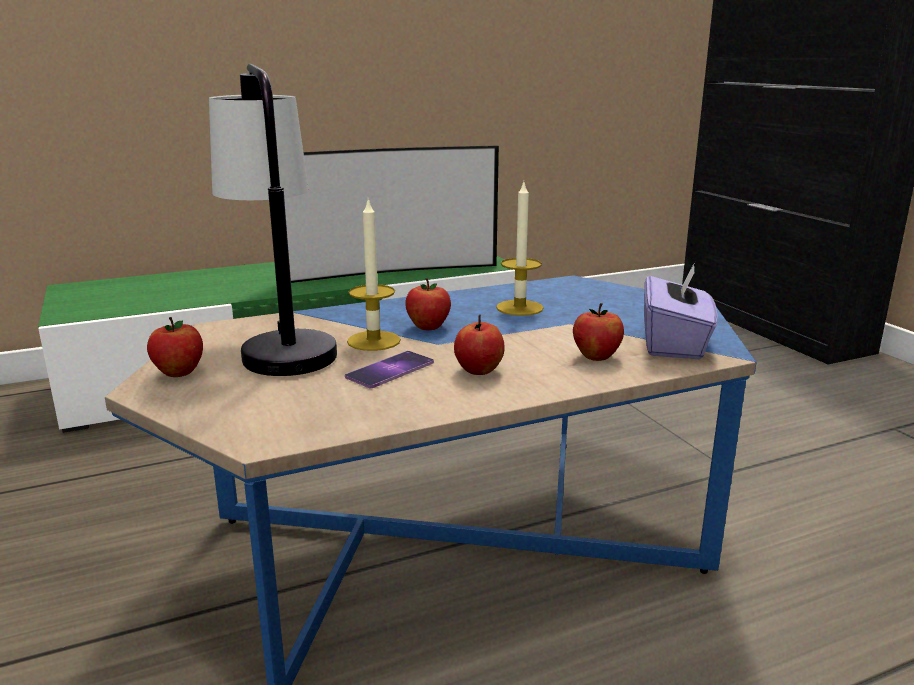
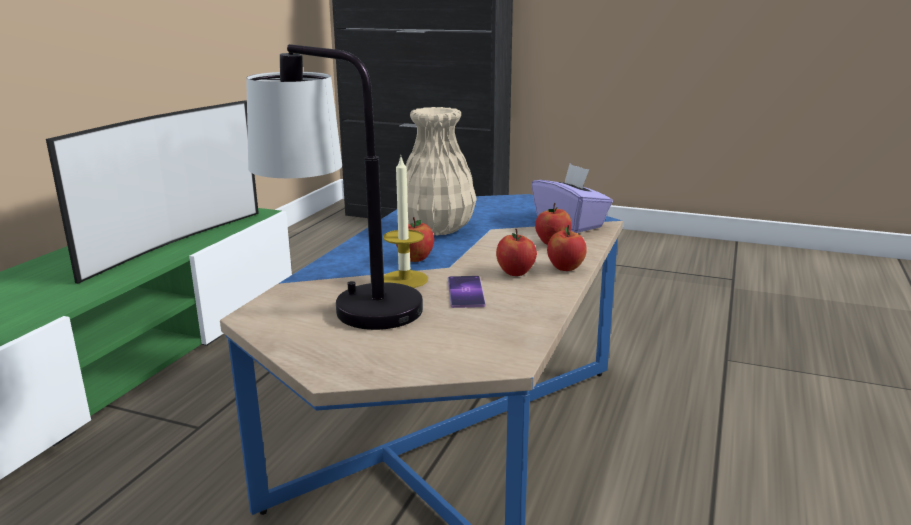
camera: 45 degrees left, 0 degrees up
(179, 373) = (325, 353): apple -> apple (565, 268)
(519, 308) = (438, 228): candle -> beige vase

